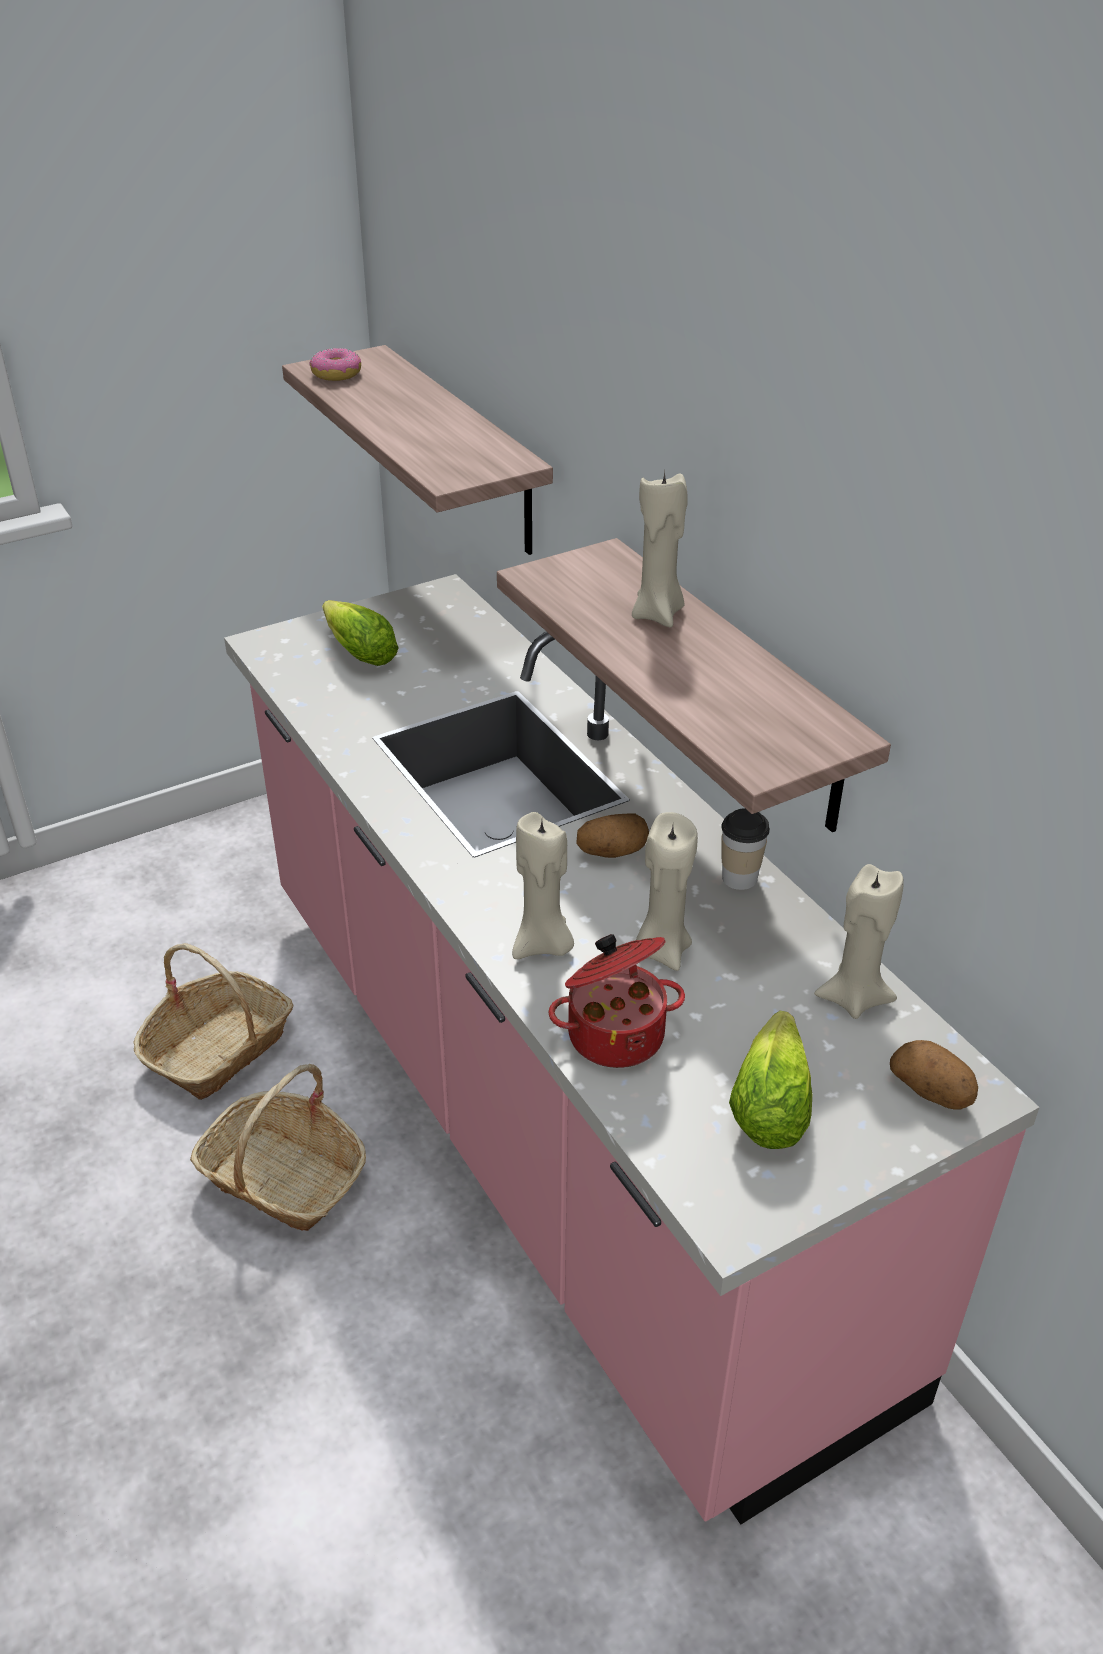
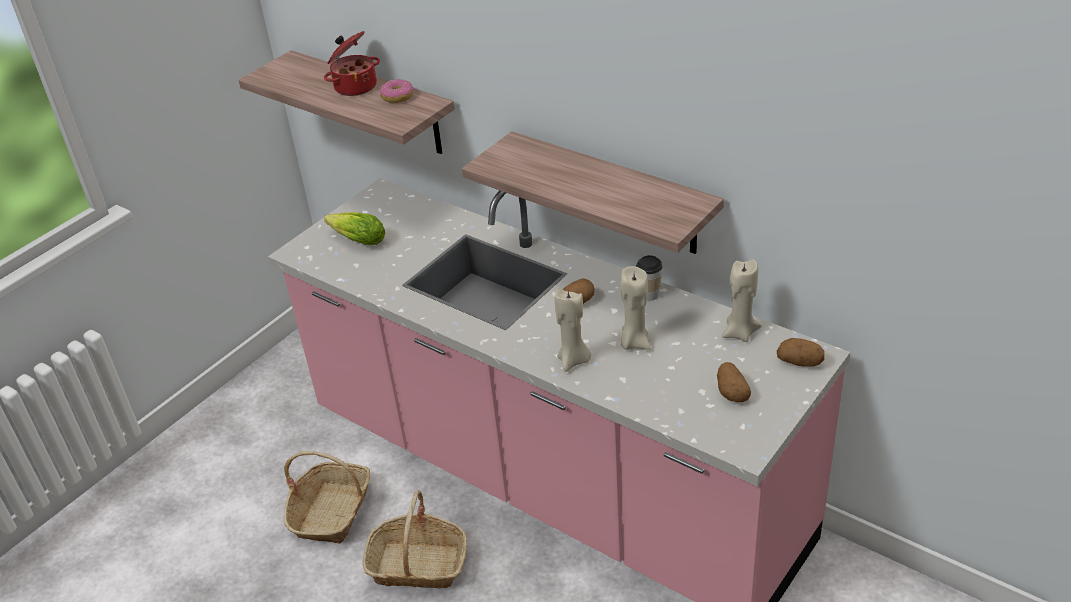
camera: 20 degrees left, 0 degrees up
(336, 374) = (278, 77): donut -> donut (397, 97)
(615, 1033) = (638, 389): cooking pot -> cooking pot (355, 86)
(658, 614) = (565, 166): beige candle -> none
(772, 1099) = (731, 392): lettuce -> potato

